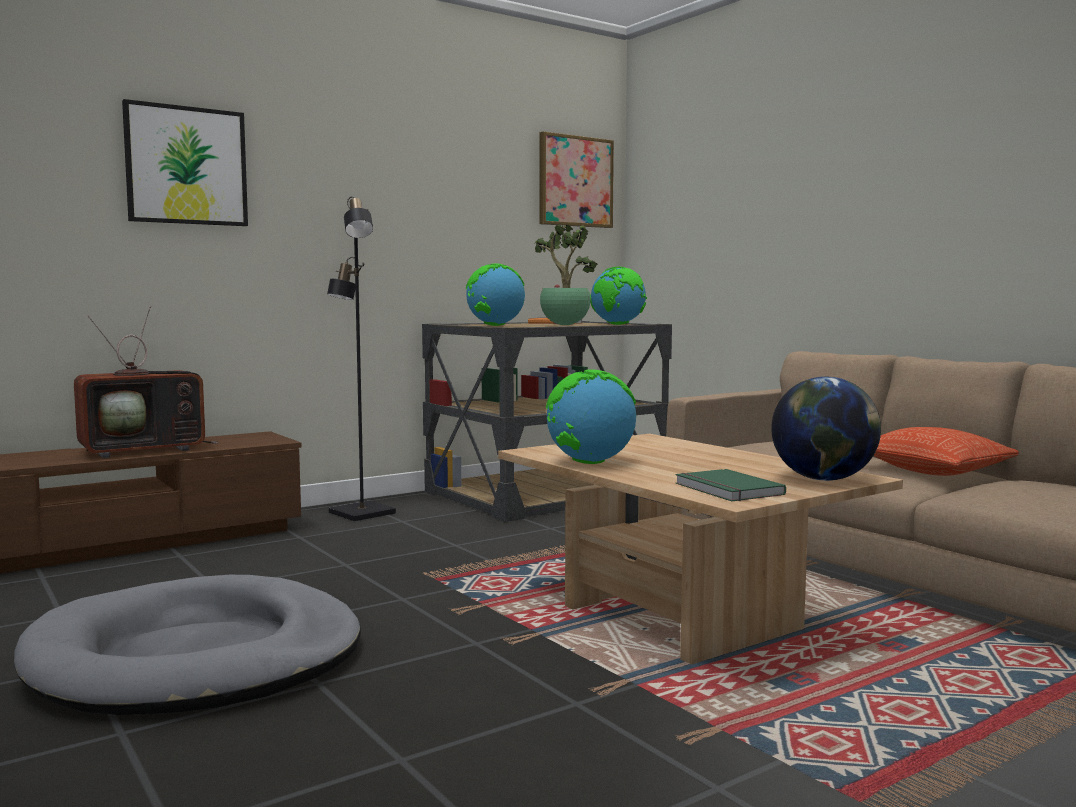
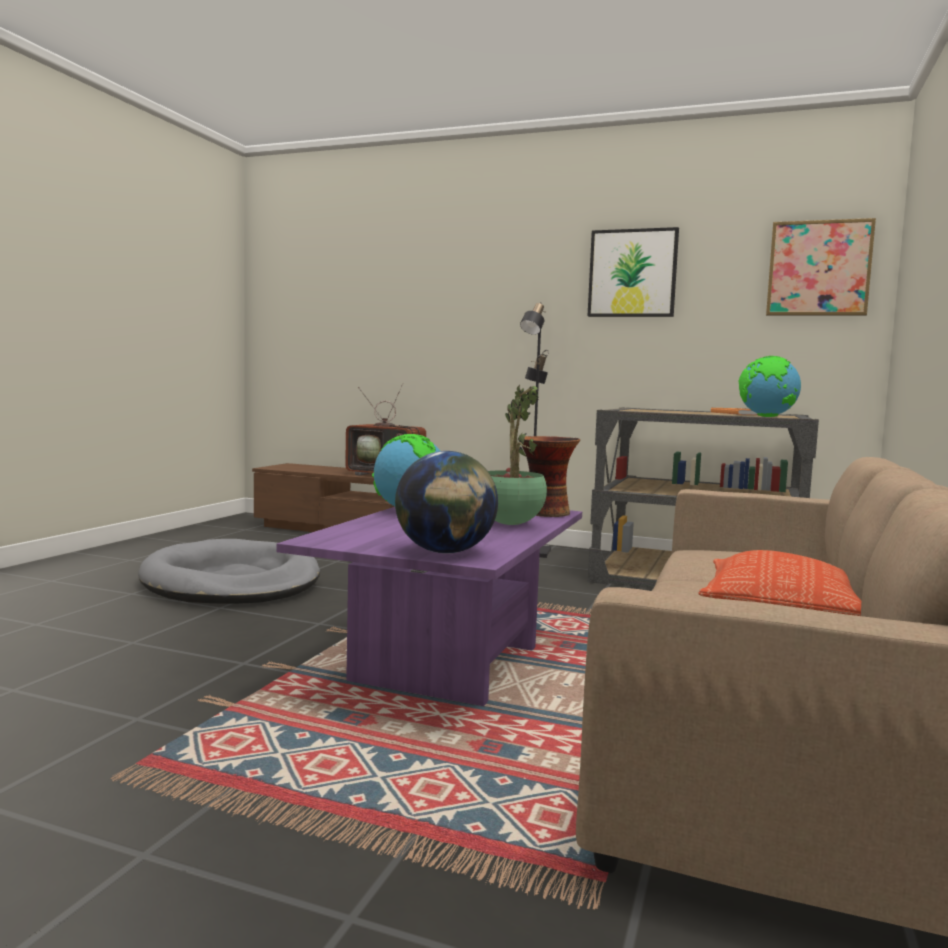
camera: 55 degrees right, 0 degrees up
(186, 166) = (452, 289): picture -> picture (632, 273)
(495, 325) = (630, 409): globe -> none
(563, 325) = (689, 413): potted plant -> potted plant (509, 524)
(649, 440) = (545, 513): none -> vase
(680, 618) = (447, 663): beige coffee table -> purple coffee table
(726, 489) = (355, 537): green book -> none

